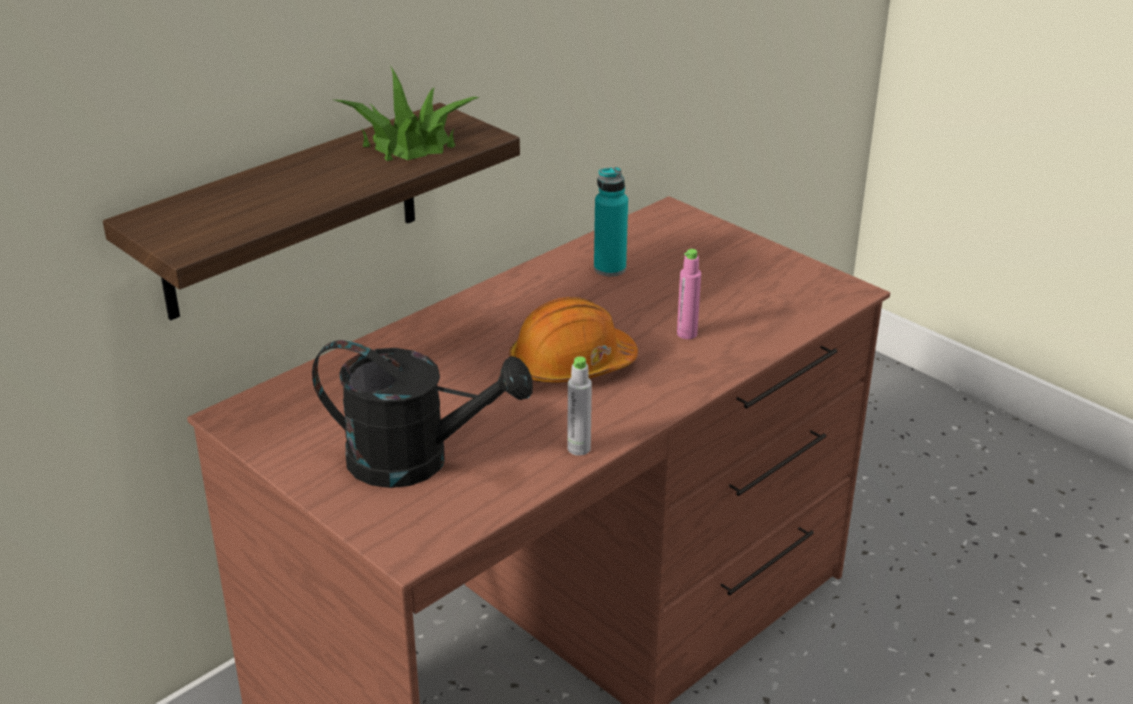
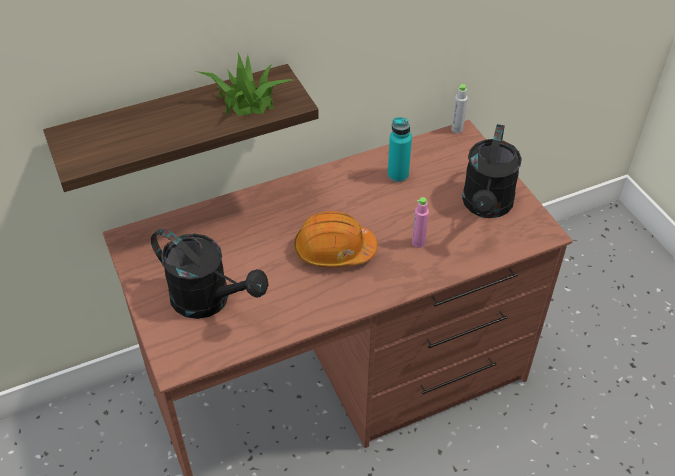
camera: 20 degrees right, 15 degrees up
(579, 448) = (306, 318): grey bottle -> grey bottle (457, 129)
(754, 279) = (486, 207): none -> black watering can

